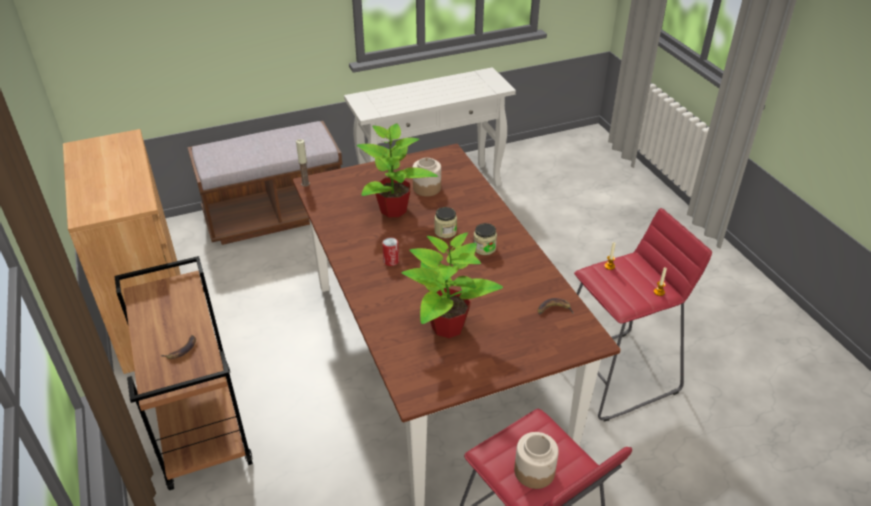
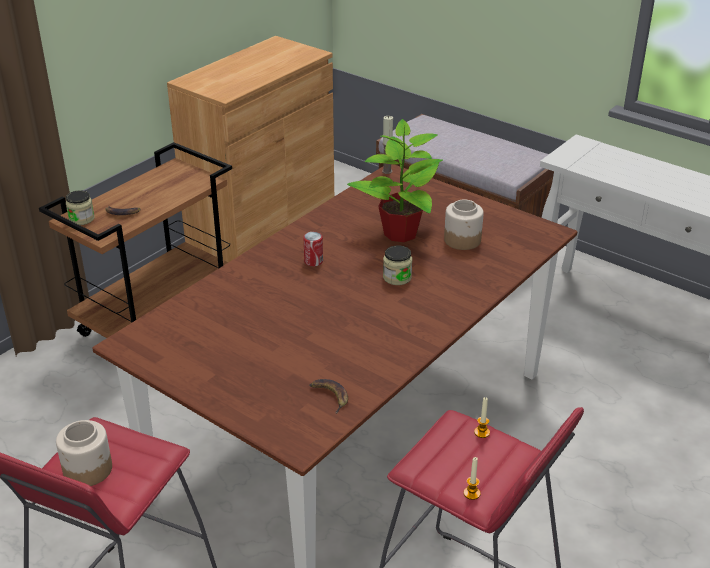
camera: 60 degrees right, 5 degrees down
(446, 326) = (240, 329): potted plant -> none
(484, 248) = (394, 312): jar -> jar (81, 219)

